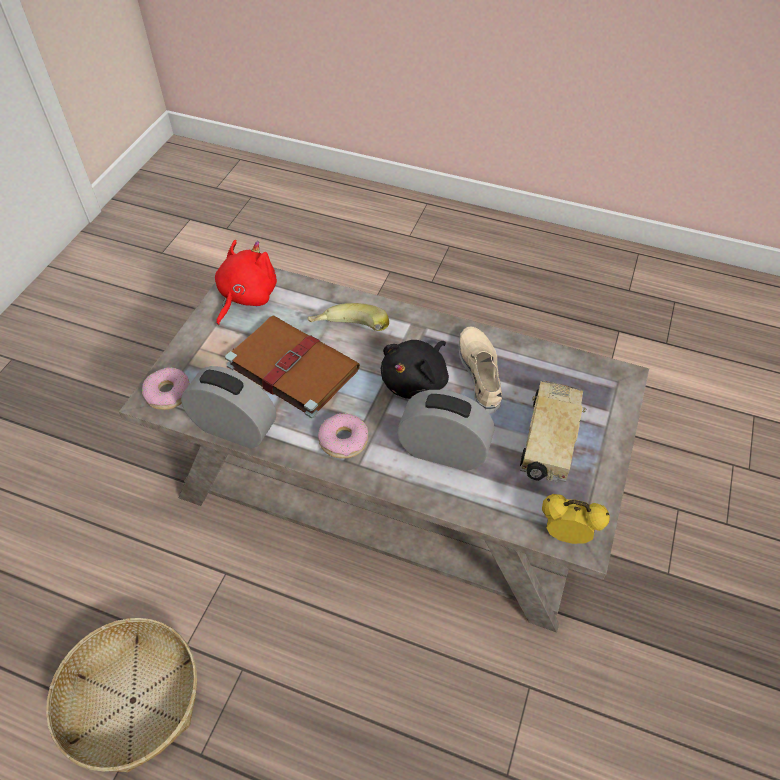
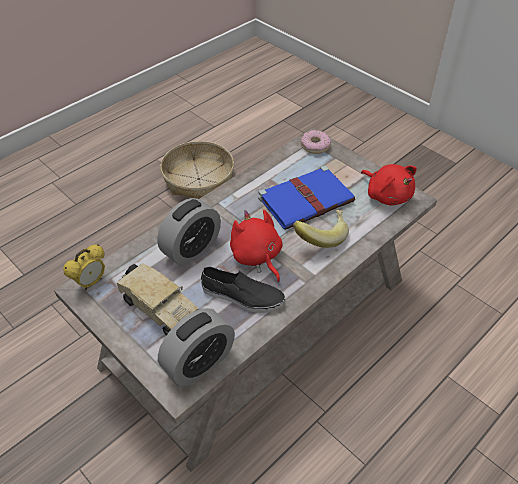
camera: 115 degrees right, 5 degrees down
(234, 428) = (271, 165): alarm clock -> alarm clock (199, 363)
(290, 366) = (307, 200): brown book -> blue book
(343, 440) = (232, 206): donut -> none
(416, 381) = (257, 257): black plush toy -> red plush toy
(480, 372) = (242, 296): beige shoe -> black shoe

